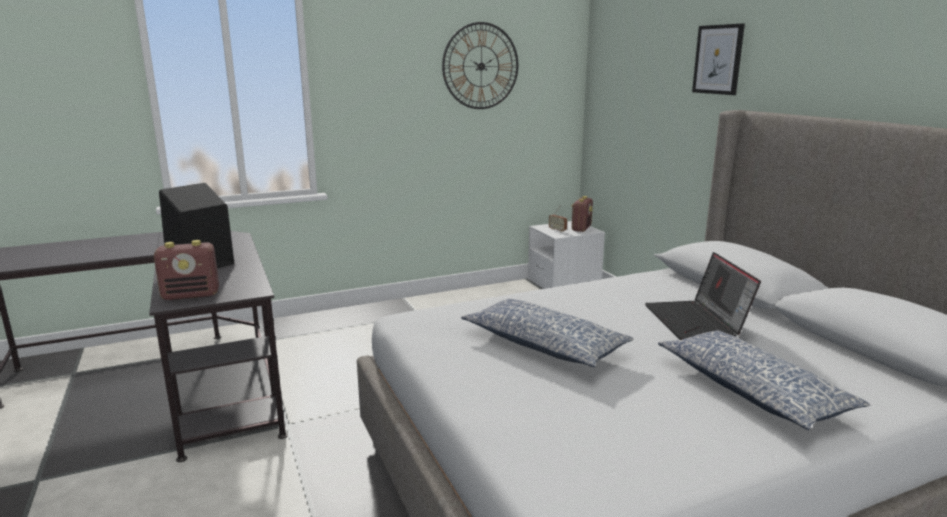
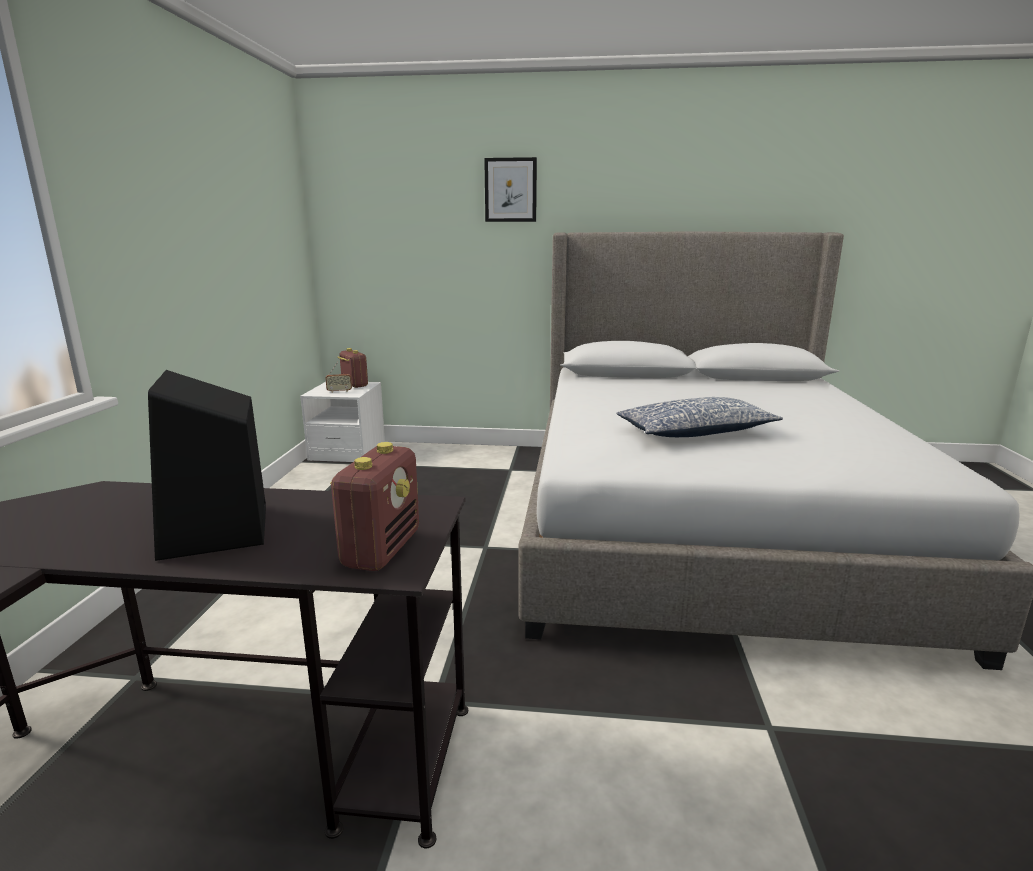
camera: 60 degrees left, 0 degrees up
(481, 66) = (234, 190): wall clock -> none
(697, 322) = (686, 392): laptop -> none
(751, 390) = (802, 408): pillow -> none

